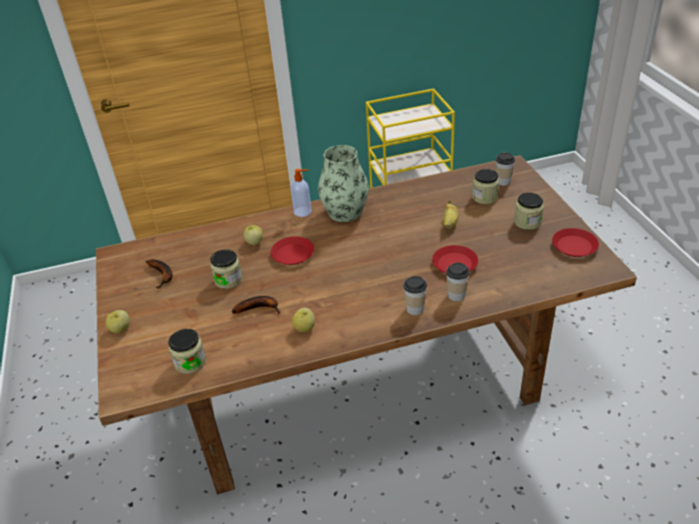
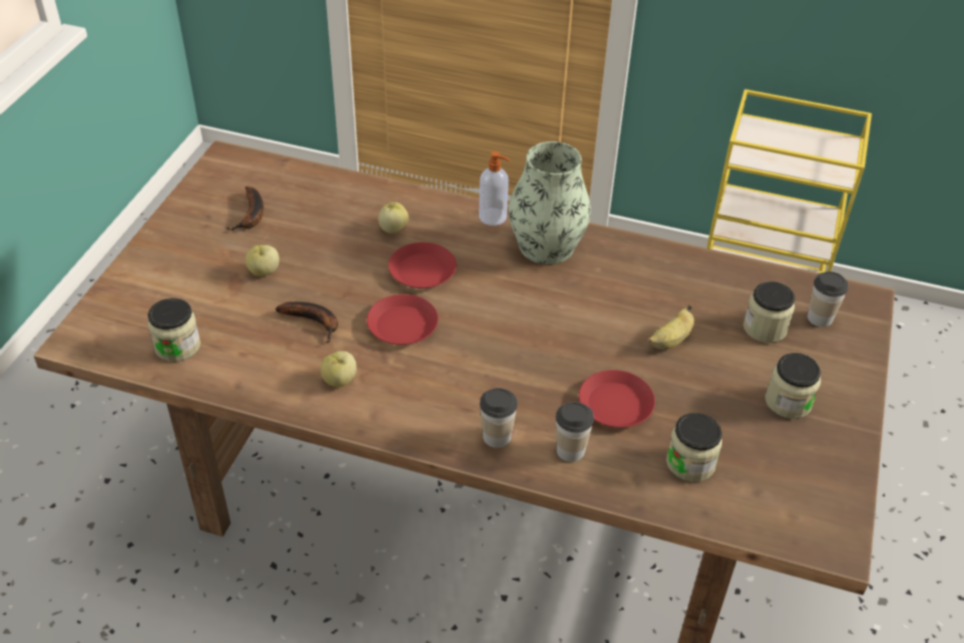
camera: 30 degrees right, 5 degrees up
(120, 329) = (146, 260): apple -> apple (263, 272)
(228, 280) = (315, 263): jar -> jar (690, 463)
(574, 246) = (821, 479): red plate -> red plate (403, 325)

